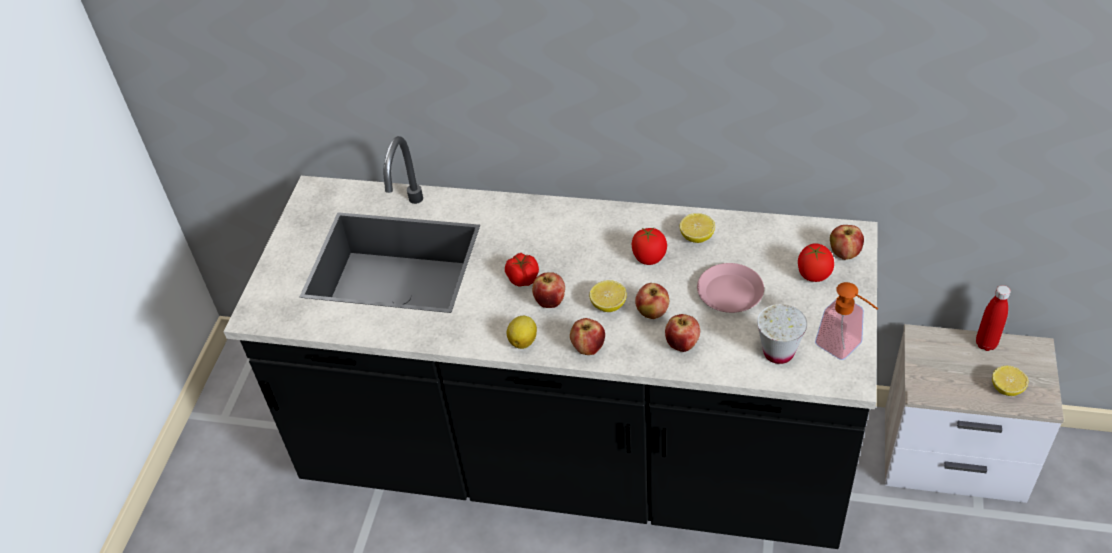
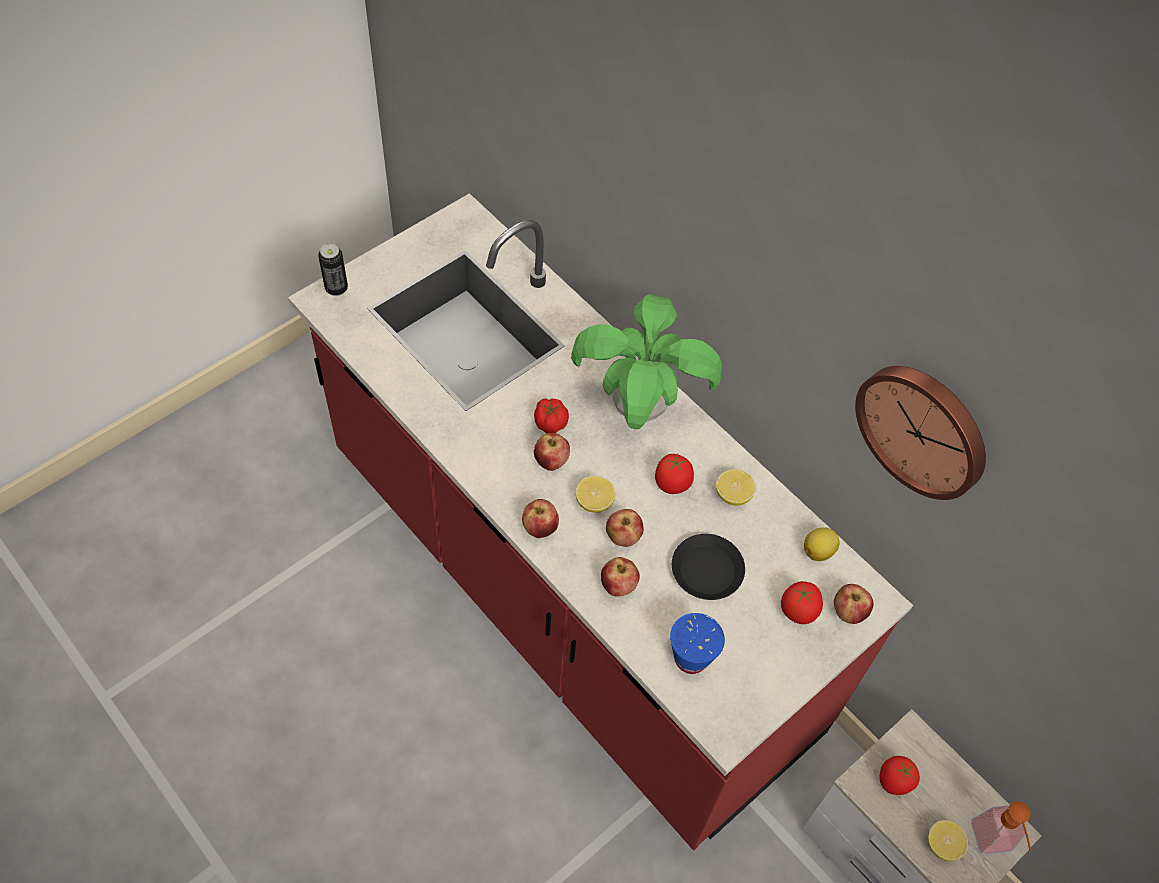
camera: 30 degrees right, 10 degrees up
(259, 300) = (336, 288): none -> can
(523, 340) = (496, 481): lemon -> lemon (819, 551)
(574, 458) = (567, 593): black counter -> red counter
(575, 229) = (638, 408): none -> potted plant
(730, 293) = (706, 571): pink plate -> black plate
(778, 352) = (691, 658): white cup -> blue cup
(829, 59) = (924, 428): none -> wall clock
(844, 347) = (752, 700): soap dispenser -> soap dispenser (993, 843)
(939, 374) = (893, 781): none -> tomato
(986, 344) = (969, 788): red bottle -> none

